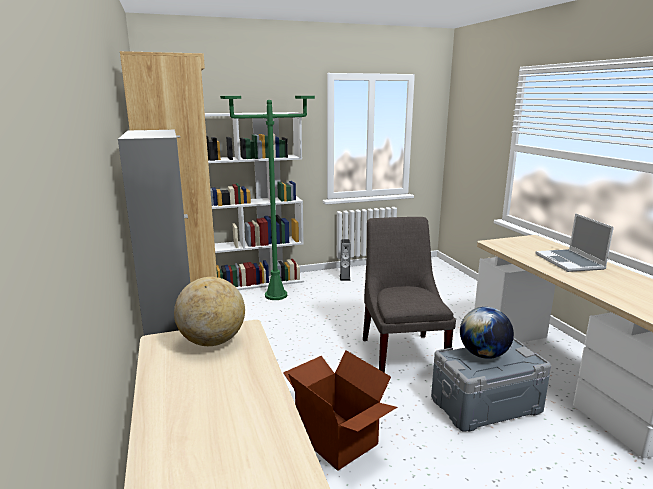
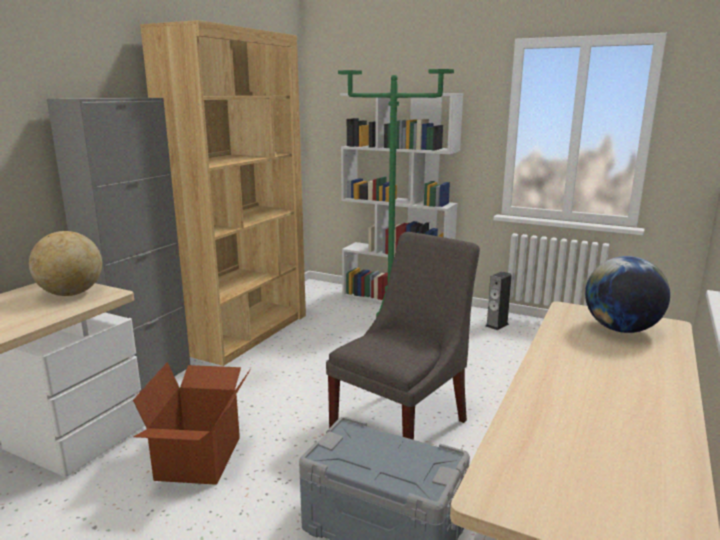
camera: 45 degrees right, 0 degrees up
(483, 354) = (386, 449): globe -> globe (621, 329)
(570, 262) = (616, 370): laptop -> none

